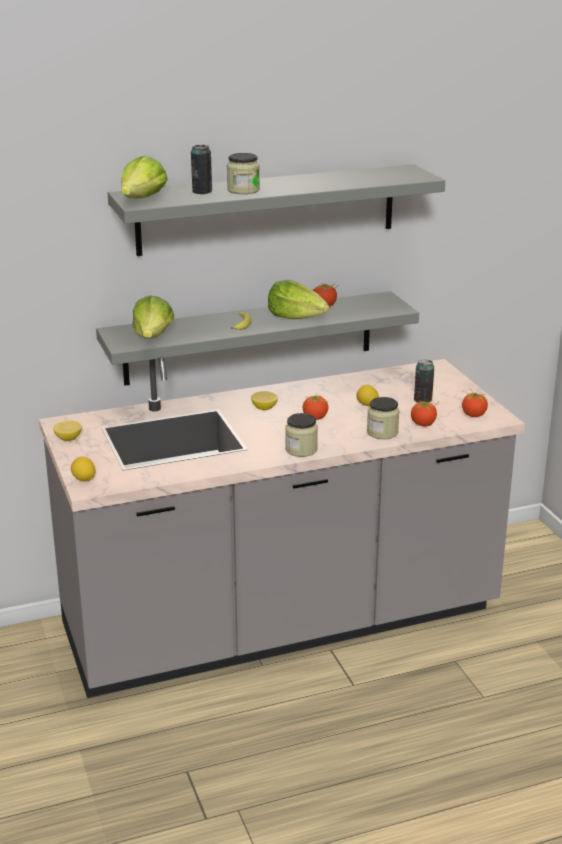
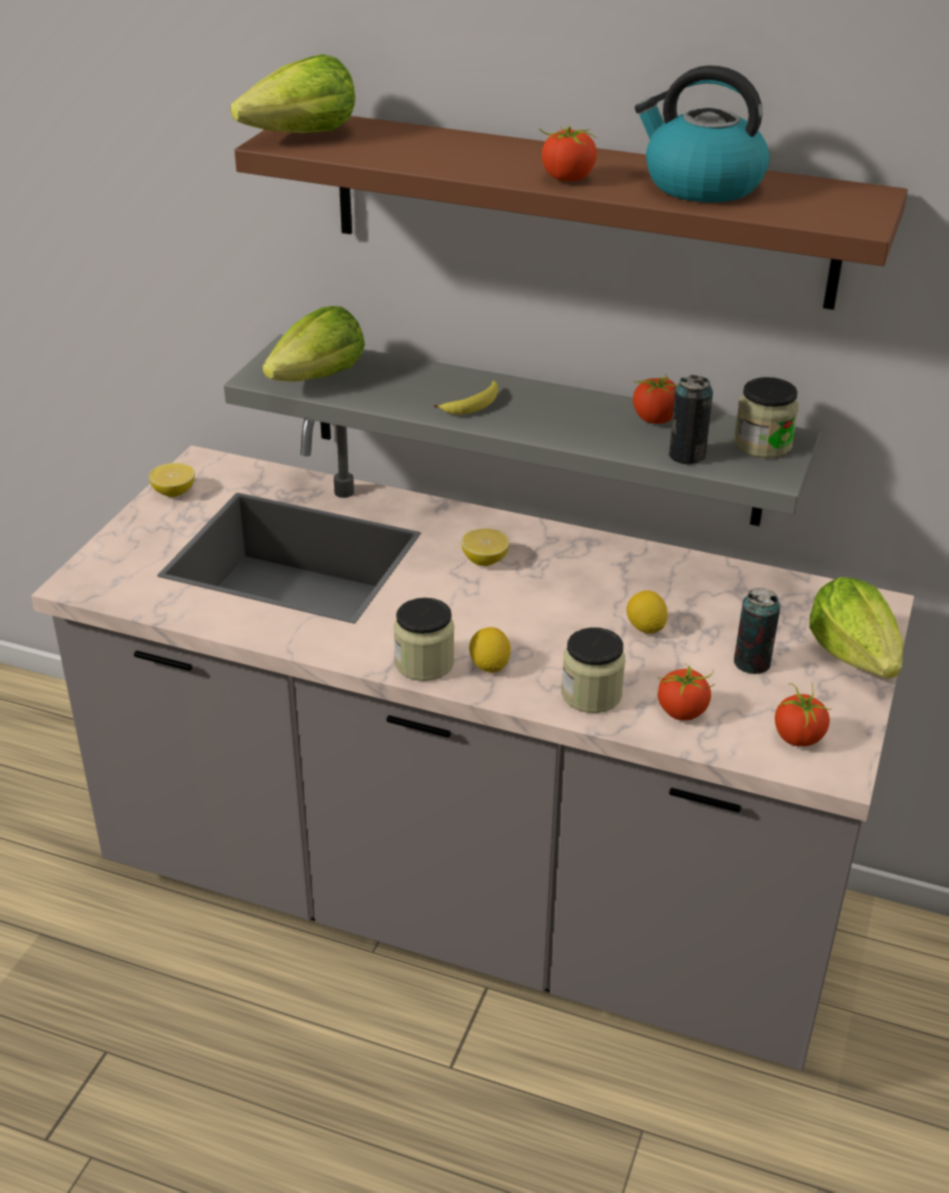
camera: 40 degrees right, 10 degrees up
(84, 479) = (93, 567): lemon -> lemon (489, 666)
(202, 191) = (417, 145): can -> can (687, 455)
(243, 190) = (483, 160): jar -> jar (762, 444)
(267, 209) = (579, 208): grey shelf -> brown shelf
(297, 317) = (574, 425): lettuce -> lettuce (855, 656)
(315, 418) = (530, 614): tomato -> tomato (567, 179)
(345, 179) = (701, 185): none -> kettle

